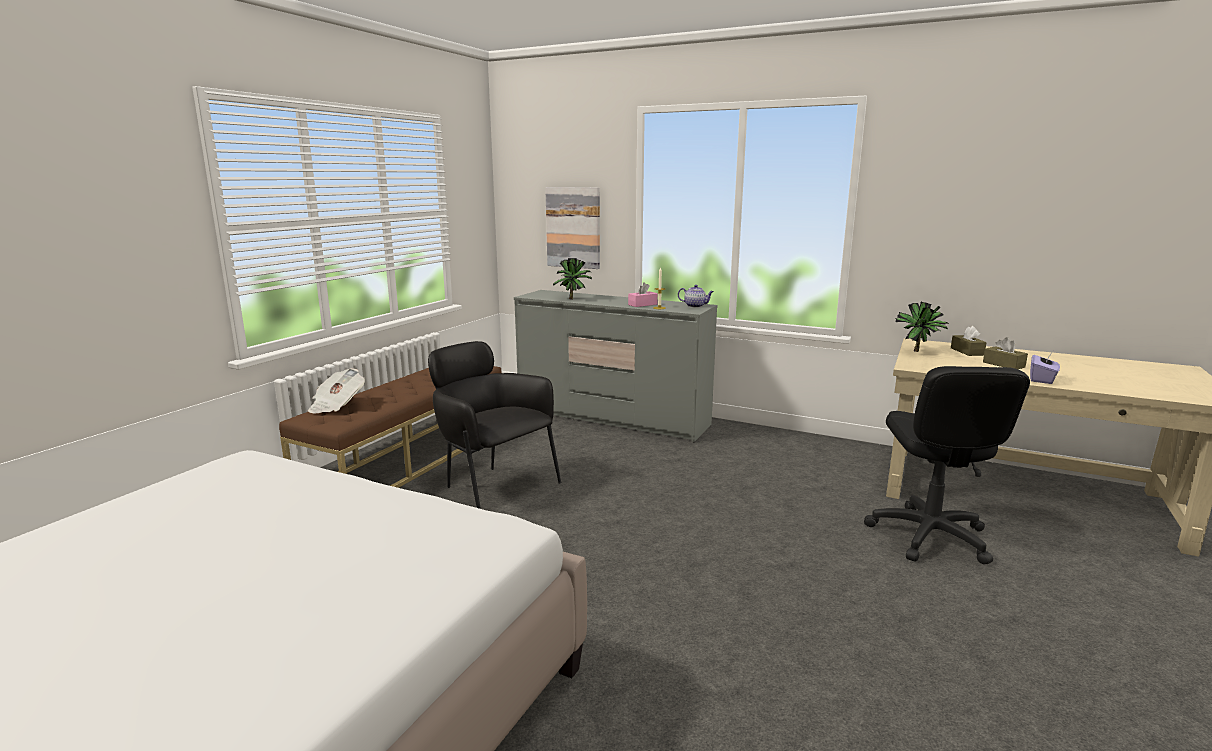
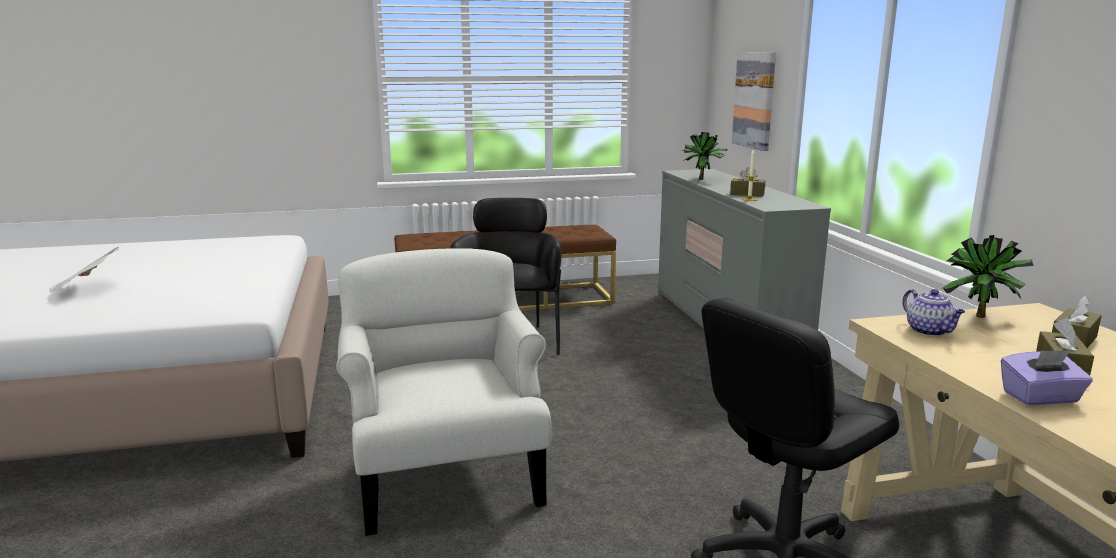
camera: 50 degrees right, 0 degrees up
(337, 405) = (439, 234): newspaper -> newspaper (85, 289)
(642, 304) = (747, 194): pink tissue box -> brown tissue box
(695, 306) = (797, 204): teapot -> teapot (930, 331)
(702, 605) = (445, 474): none -> white armchair

